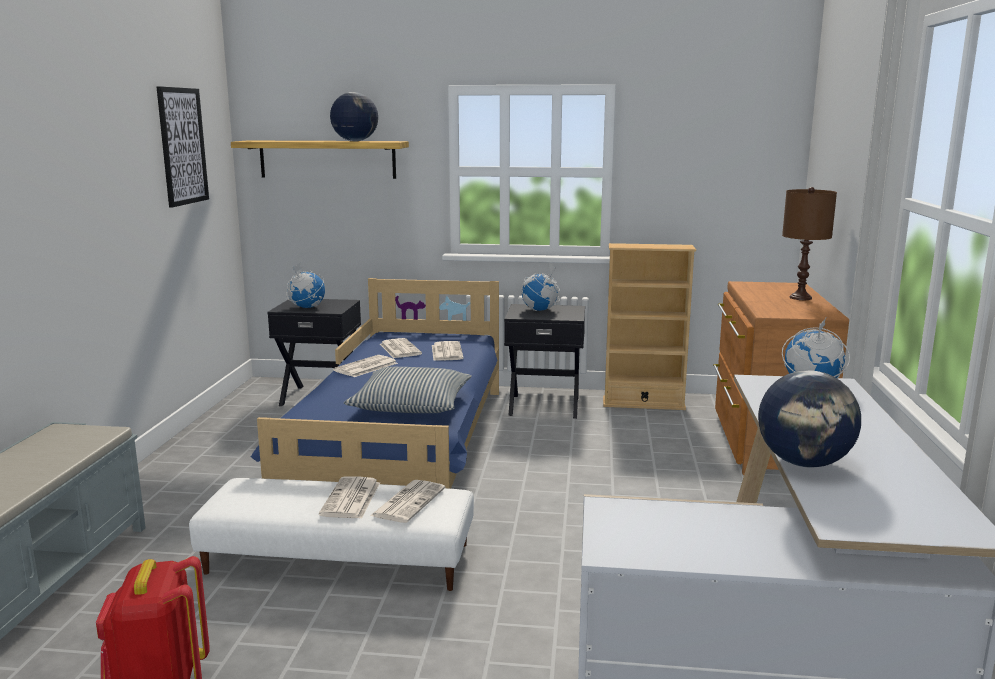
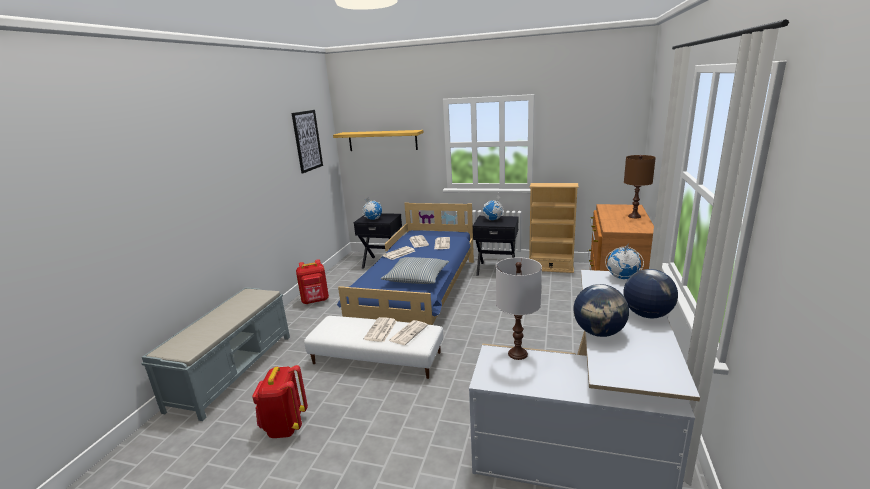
camera: 10 degrees right, 5 degrees up
(191, 462) = (315, 301): none -> red backpack
(355, 141) = (395, 131): globe -> globe (647, 315)
(658, 508) = (518, 354): none -> white table lamp

